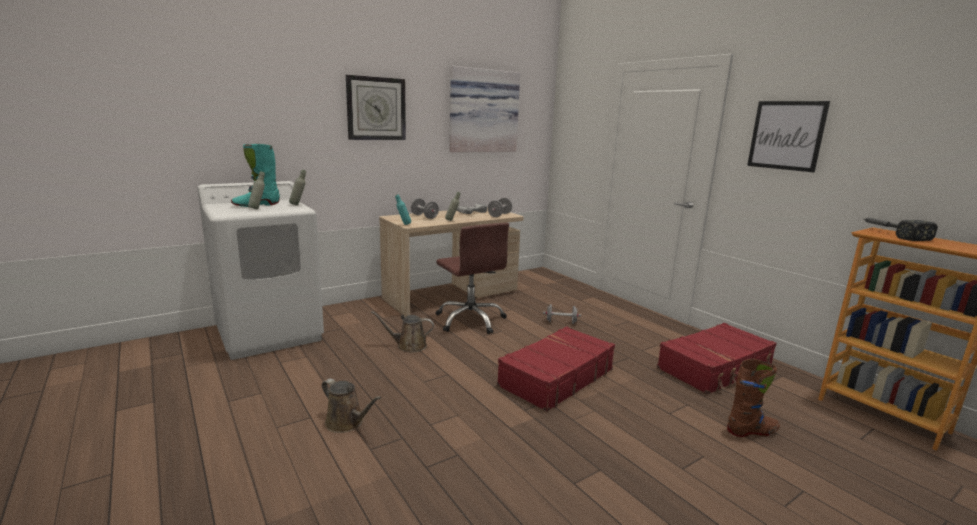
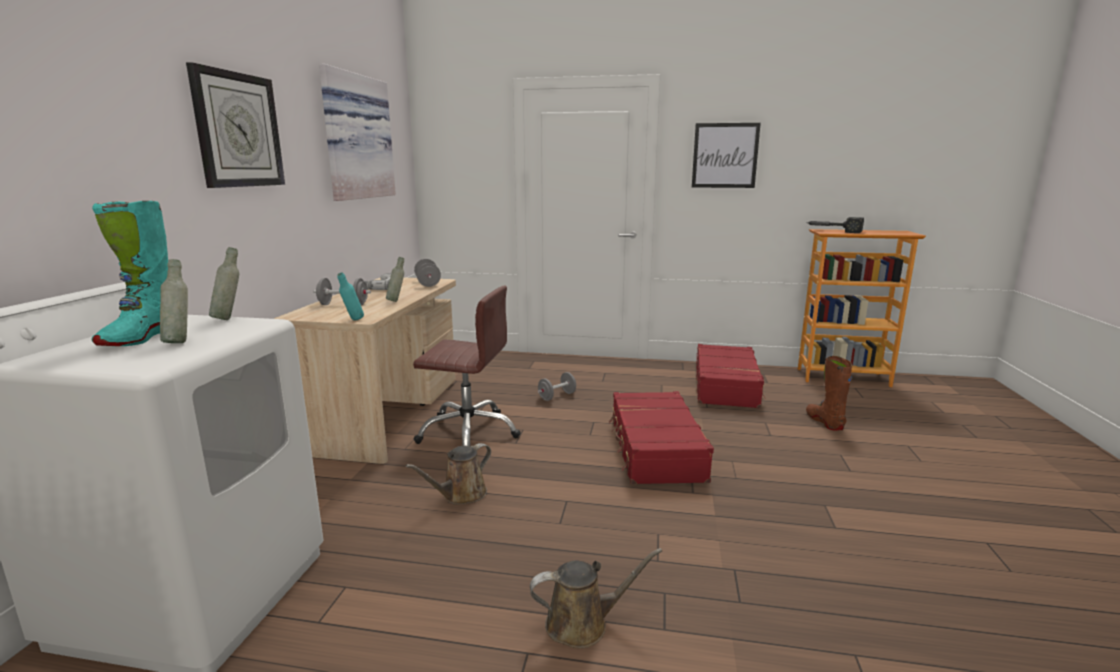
camera: 45 degrees left, 0 degrees up
(752, 431) = (824, 422): brown boot -> brown boot turned 45 degrees counterclockwise

